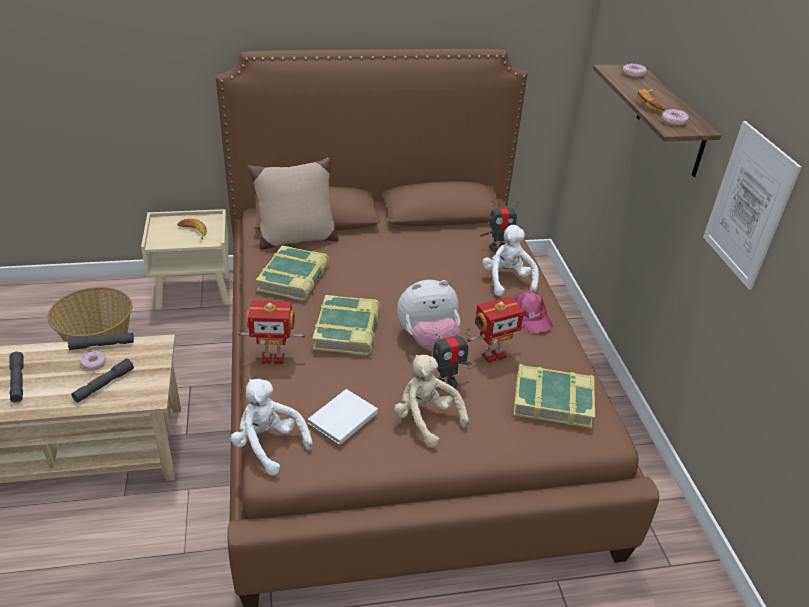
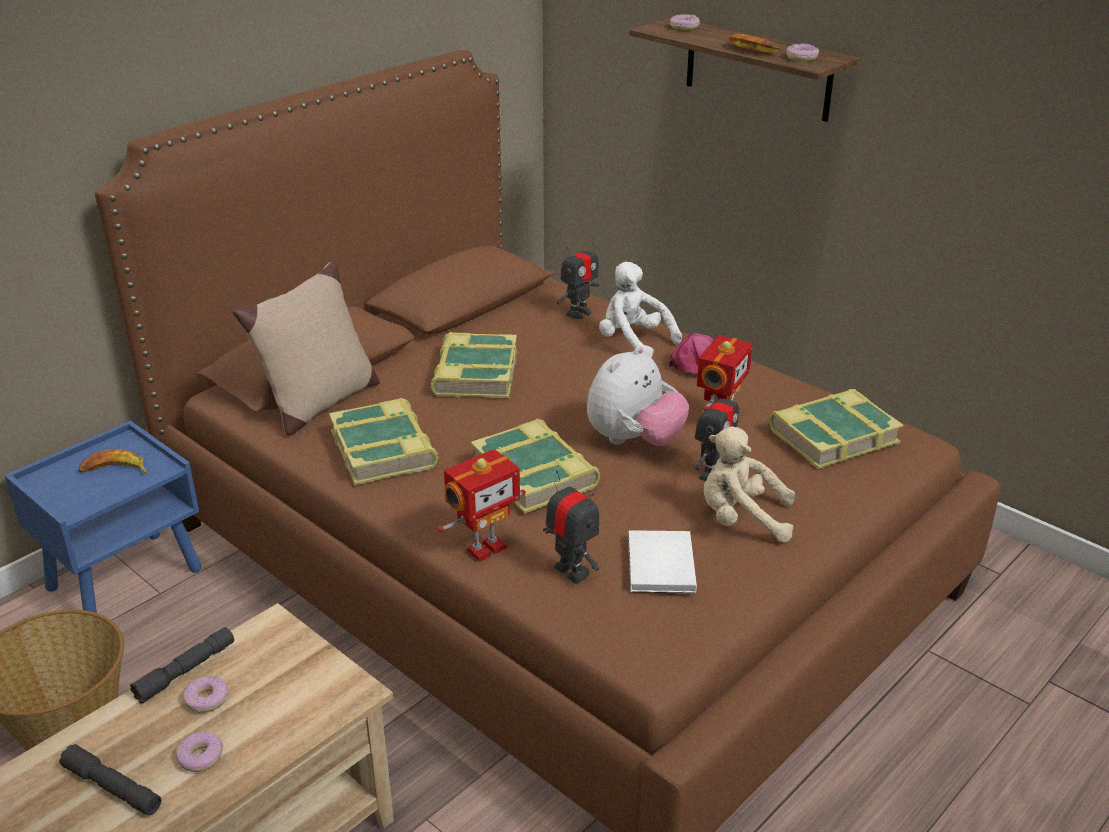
camera: 35 degrees left, 5 degrees down
(61, 388) = (200, 757): none -> donut
(104, 385) = (261, 715): grey flashlight -> none
(195, 292) = (126, 578): beige nightstand -> blue nightstand
(268, 445) = (613, 641): white plush toy -> none
(295, 394) = (571, 571): none -> toy robot
(392, 258) = (474, 374): none -> book
(748, 205) = (935, 122): picture -> none

